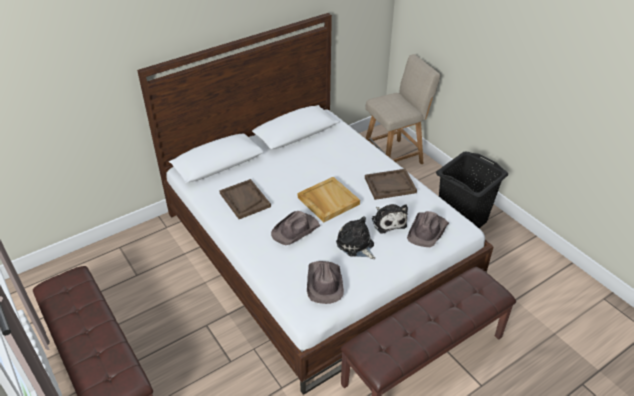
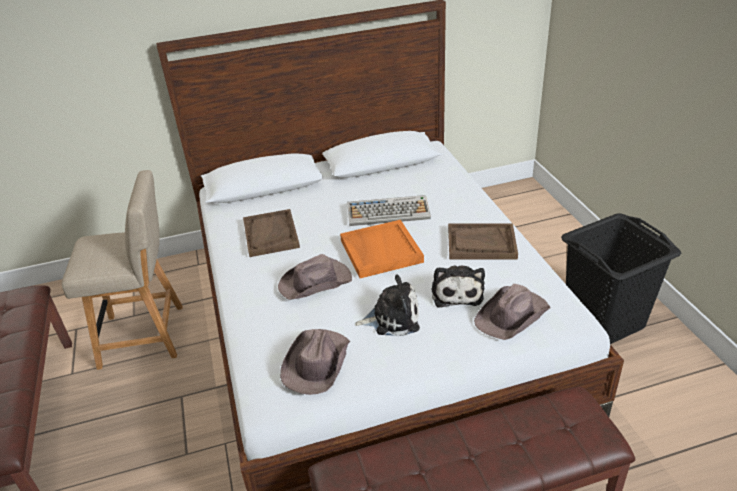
camera: 20 degrees right, 5 degrees down
(319, 171) = (389, 212): none -> keyboard
(327, 201) = (380, 251): beige tray -> orange tray
(356, 245) = (392, 318): plush toy -> plush toy turned 105 degrees clockwise
(395, 156) = (532, 220): beige chair -> beige chair (147, 335)

